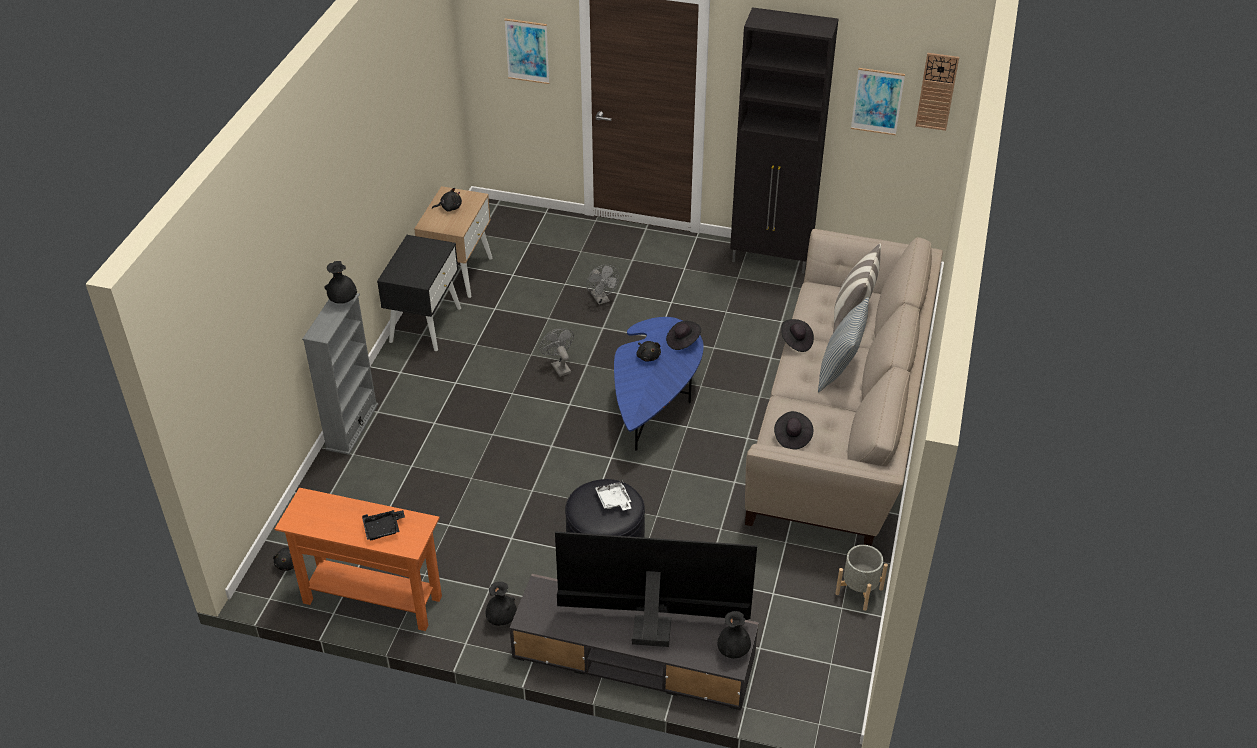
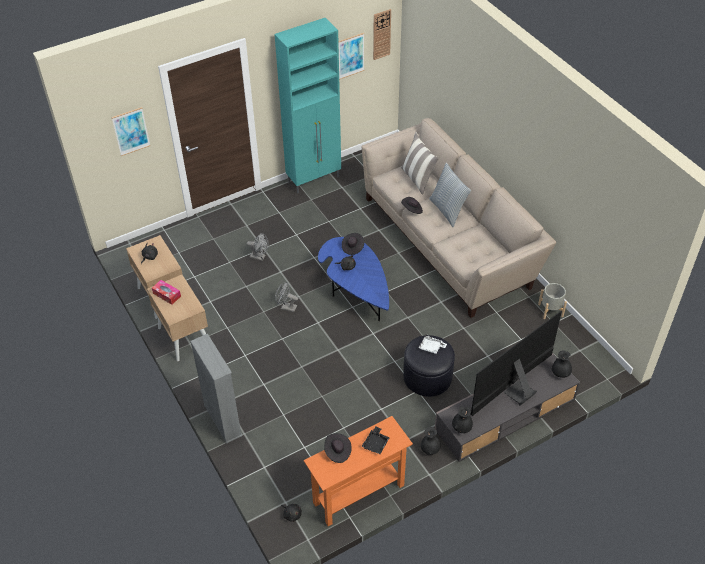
camera: 45 degrees left, 5 degrees up
(343, 301) = (205, 343): black vase -> black vase (461, 428)
(415, 252) = (167, 295): none -> tissue box
(425, 324) = (184, 337): black nightstand -> beige nightstand
(771, 259) = (314, 179): black cabinet -> turquoise cabinet
(792, 437) = (470, 256): black hat -> black hat (337, 451)

